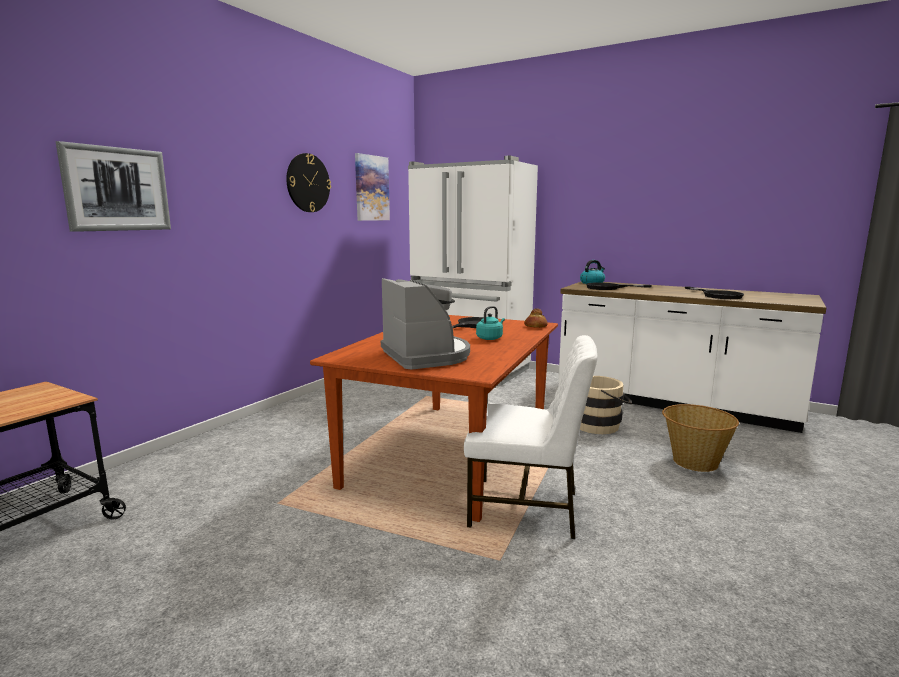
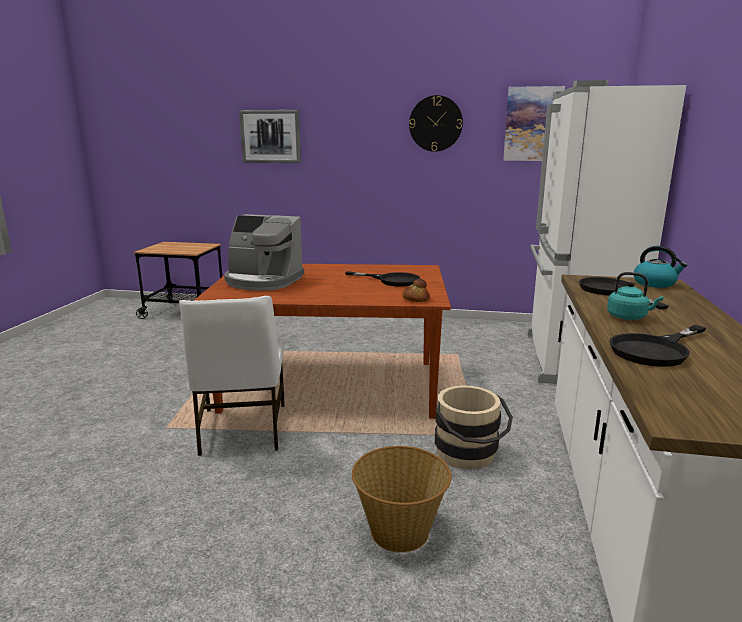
camera: 70 degrees right, 5 degrees up
(426, 356) = (263, 281): coffee machine -> coffee machine turned 60 degrees clockwise
(490, 338) = (341, 290): turquoise kettle -> turquoise kettle (629, 317)

